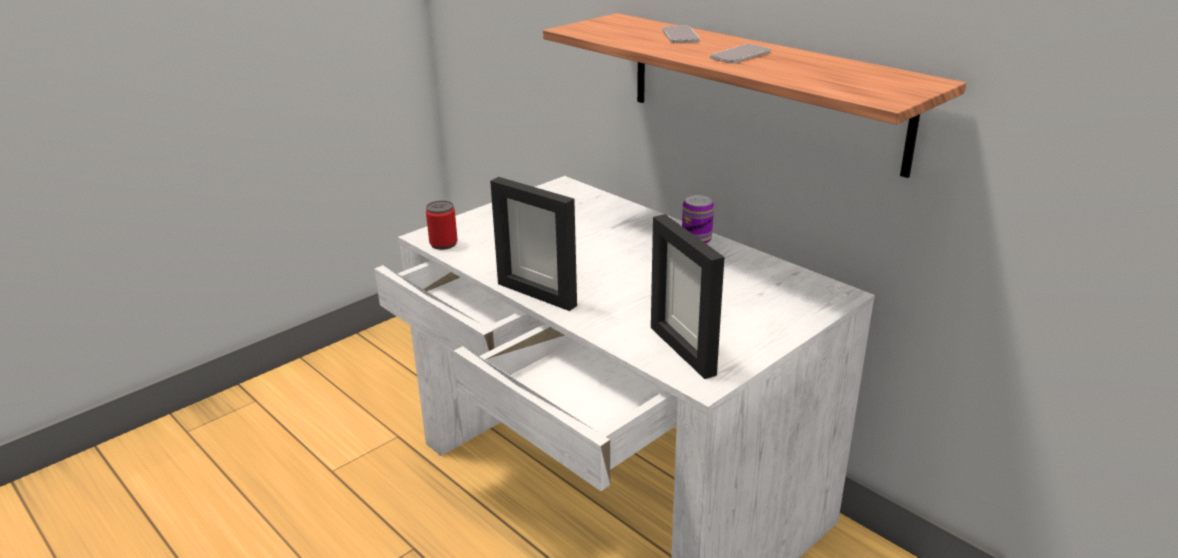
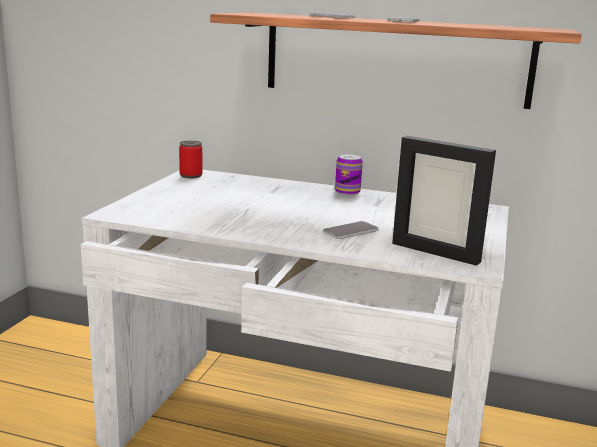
camera: 30 degrees left, 10 degrees down
(443, 244) = (136, 217): can -> can (191, 175)
(538, 294) = (271, 237): picture frame -> none
(627, 301) = (350, 231): none -> phone

